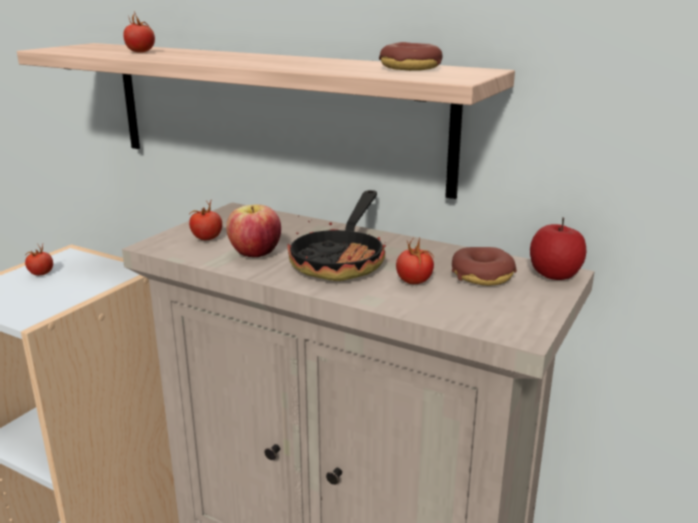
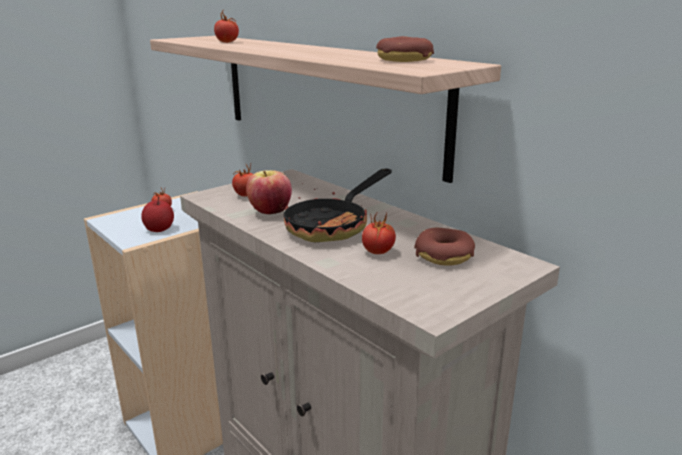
camera: 20 degrees right, 0 degrees up
(554, 274) = (514, 264): apple -> apple (159, 229)

